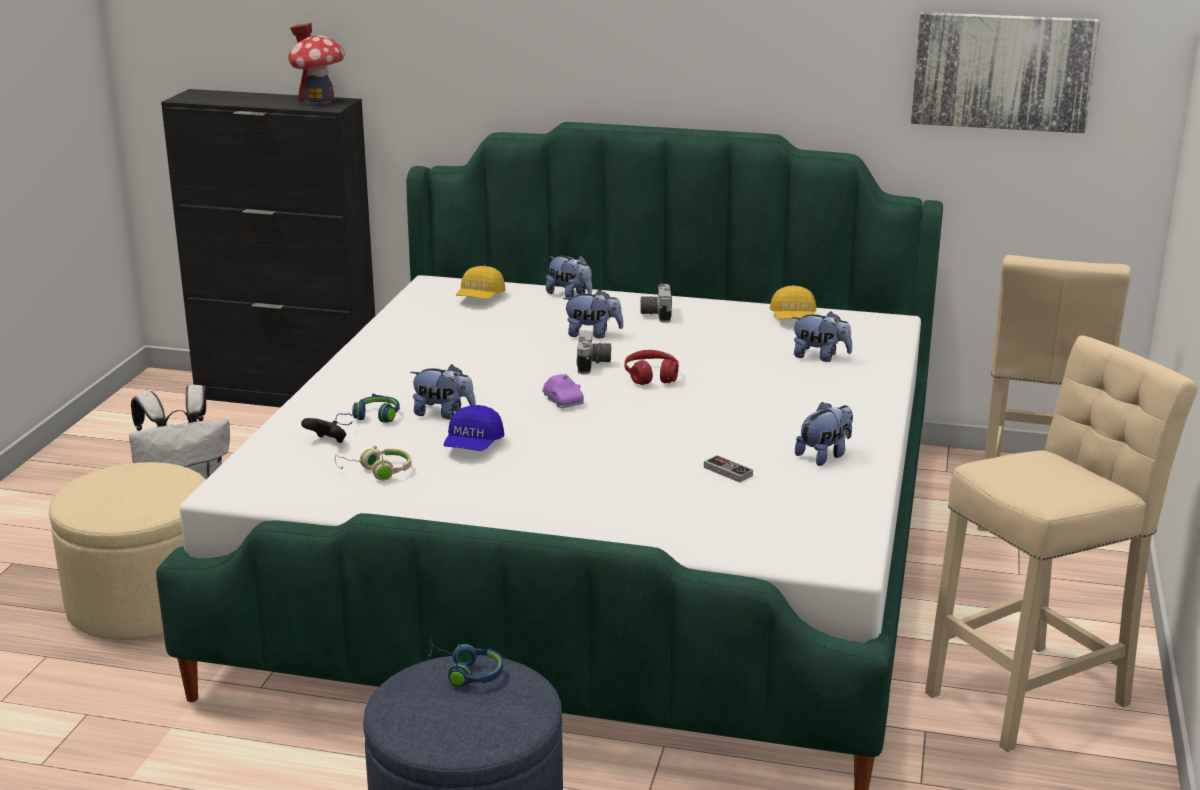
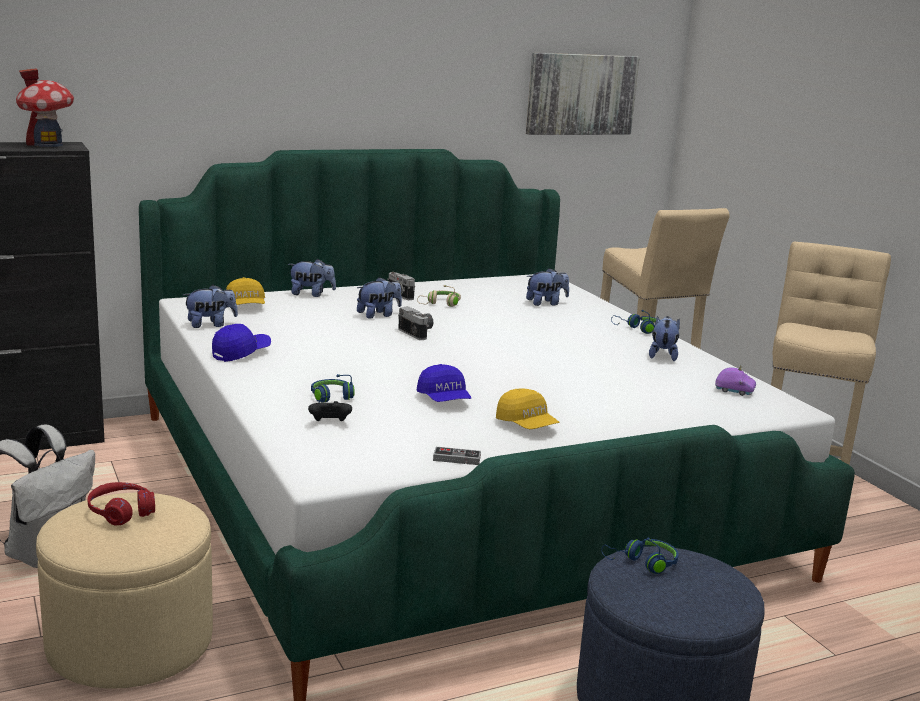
camera: 40 degrees left, 5 degrees down
(377, 472) = (411, 433): beige headphones -> beige headphones (440, 304)
(381, 351) = (241, 353): none -> blue cap
(443, 414) = (379, 384): plush toy -> plush toy (210, 324)
(563, 401) = (446, 358): purple toy car -> purple toy car (734, 390)
(651, 376) = (470, 332): red headphones -> red headphones (121, 512)
(728, 471) = (632, 376): game controller -> game controller (456, 458)
(793, 319) = (486, 285): yellow cap -> yellow cap (526, 425)
(869, 416) = (639, 329): none -> blue headphones

